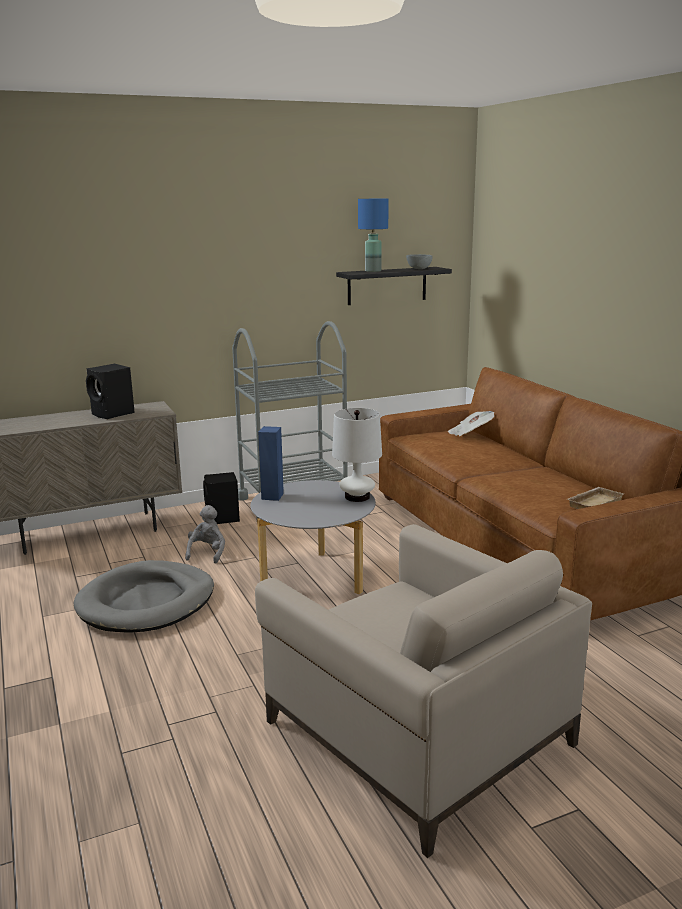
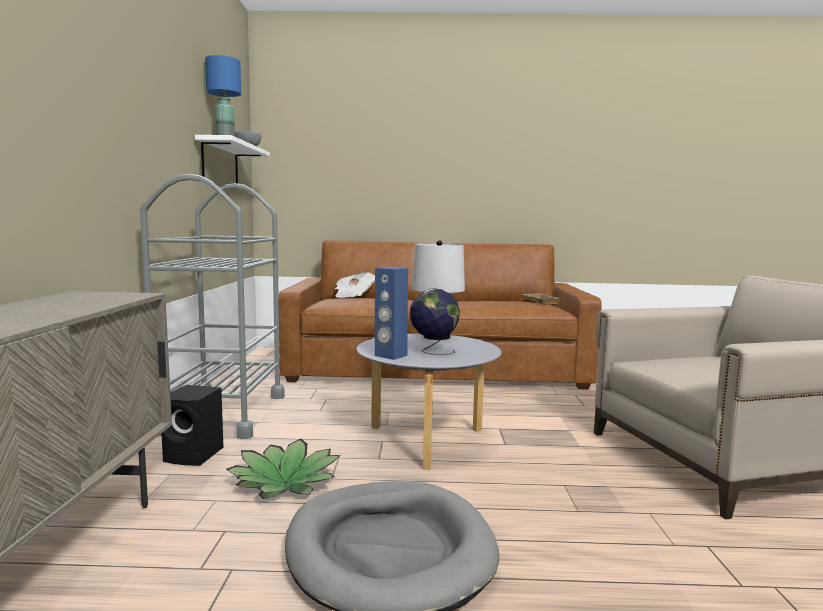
camera: 65 degrees left, 10 degrees down
(113, 414) = (60, 305): black speaker -> none
(207, 553) = (286, 482): grey plush toy -> potted plant
(302, 505) = (433, 351): none -> globe
(387, 285) = (220, 162): black shelf -> white shelf

